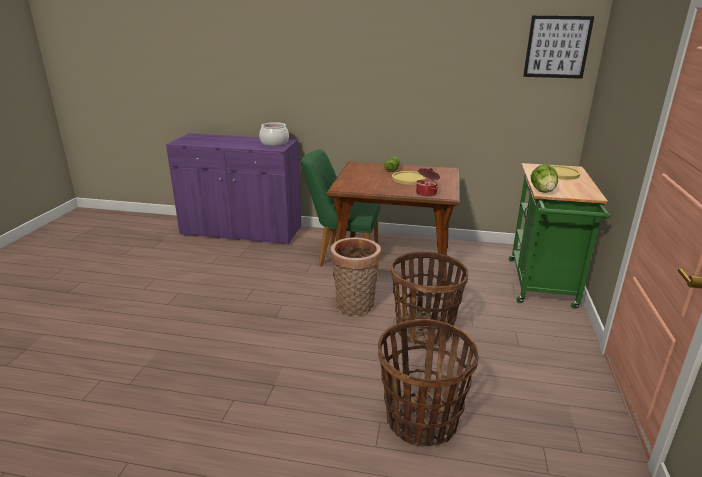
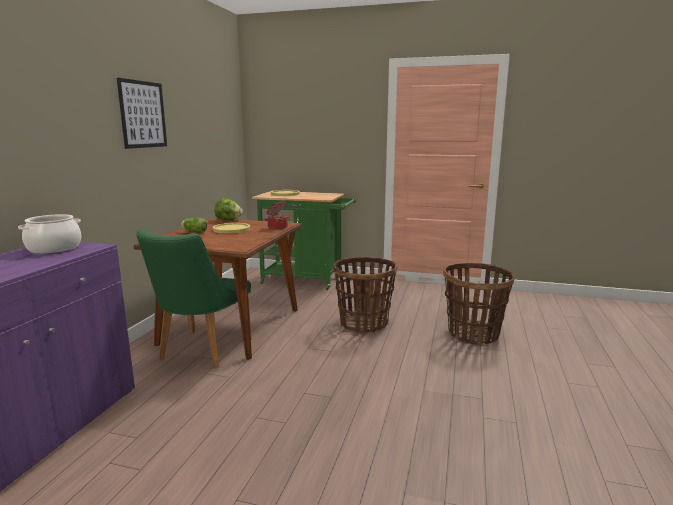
camera: 85 degrees left, 10 degrees down
(355, 307) = (321, 350): basket -> none
(542, 191) = (322, 198): lettuce -> lettuce (228, 220)
(557, 47) = (226, 102): picture -> picture (143, 114)

